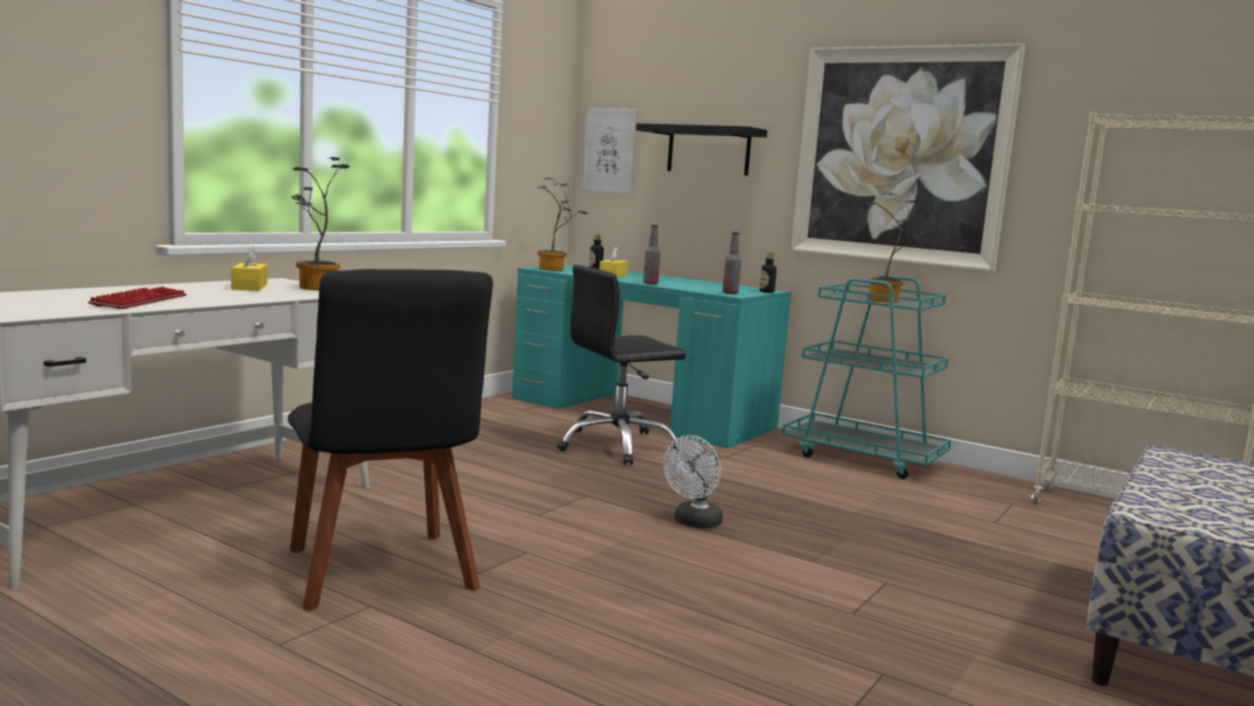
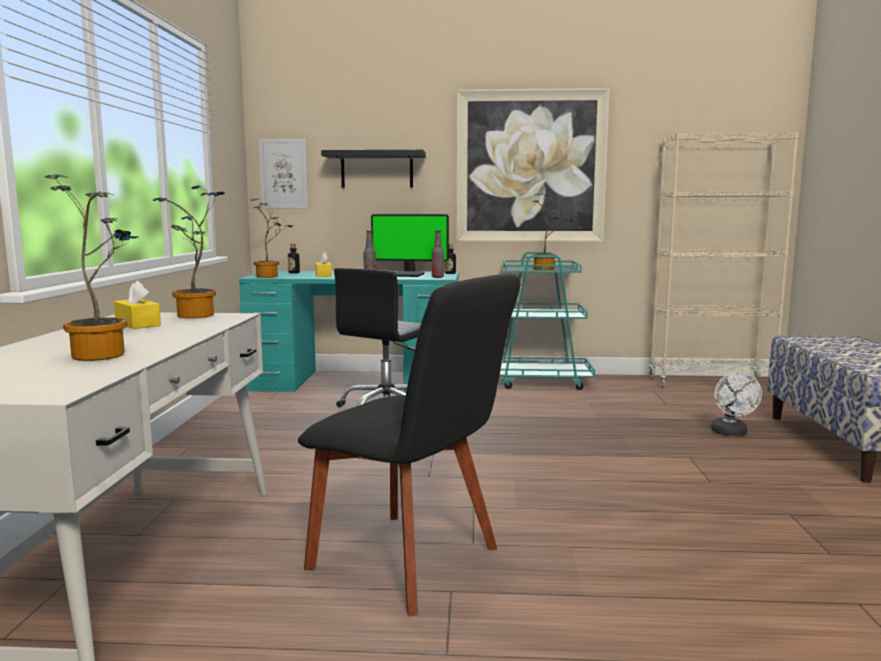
camera: 30 degrees left, 0 degrees up
(140, 301) = (105, 354): keyboard -> potted plant
(694, 523) = (531, 451): white fan -> white fan (731, 433)
(708, 287) = (408, 275): none -> monitor

